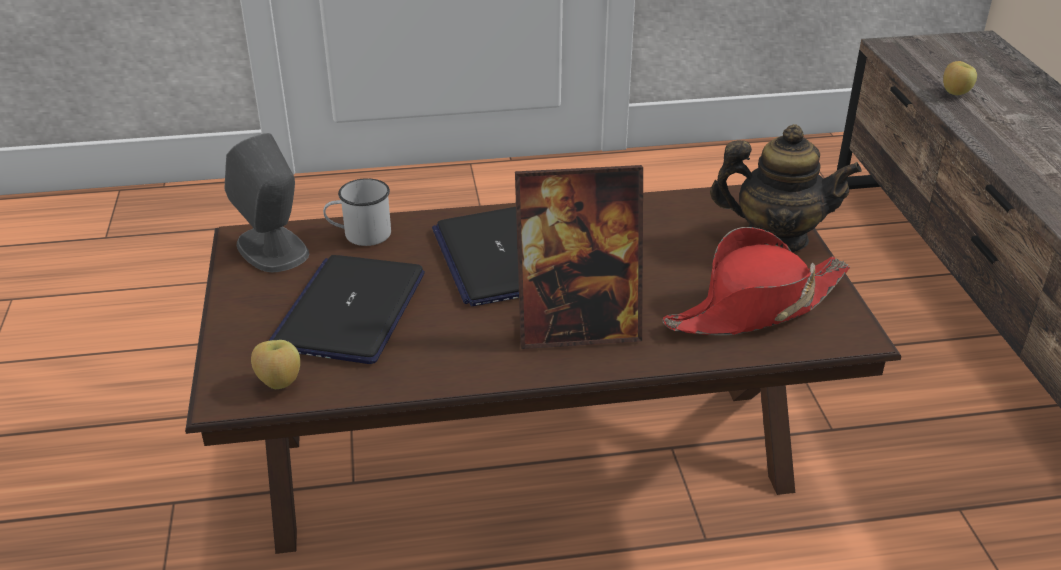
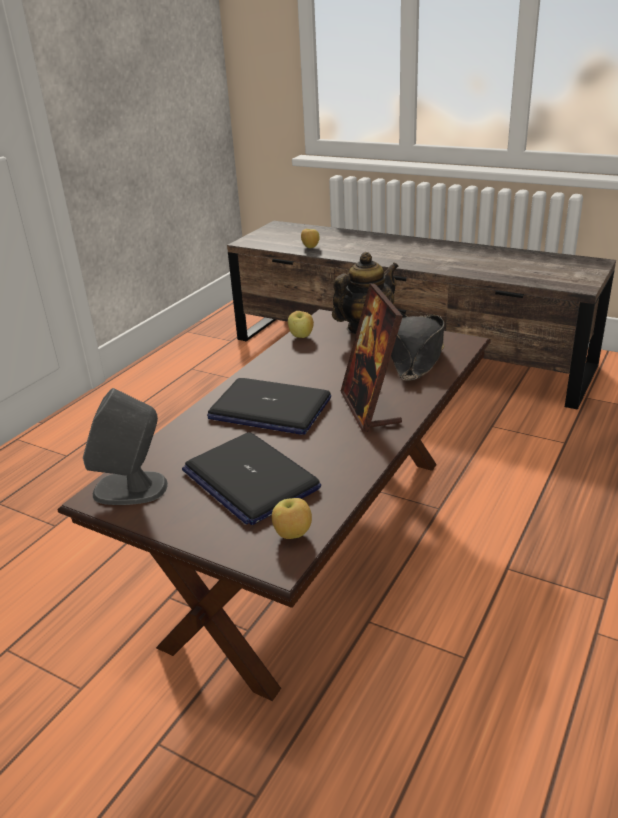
camera: 50 degrees left, 5 degrees down
(360, 235) = (169, 448): white mug -> none
(577, 328) = (370, 408): picture frame -> picture frame turned 135 degrees clockwise
(689, 202) = (301, 336): none -> apple
(755, 307) = (415, 355): red hat -> black hat

